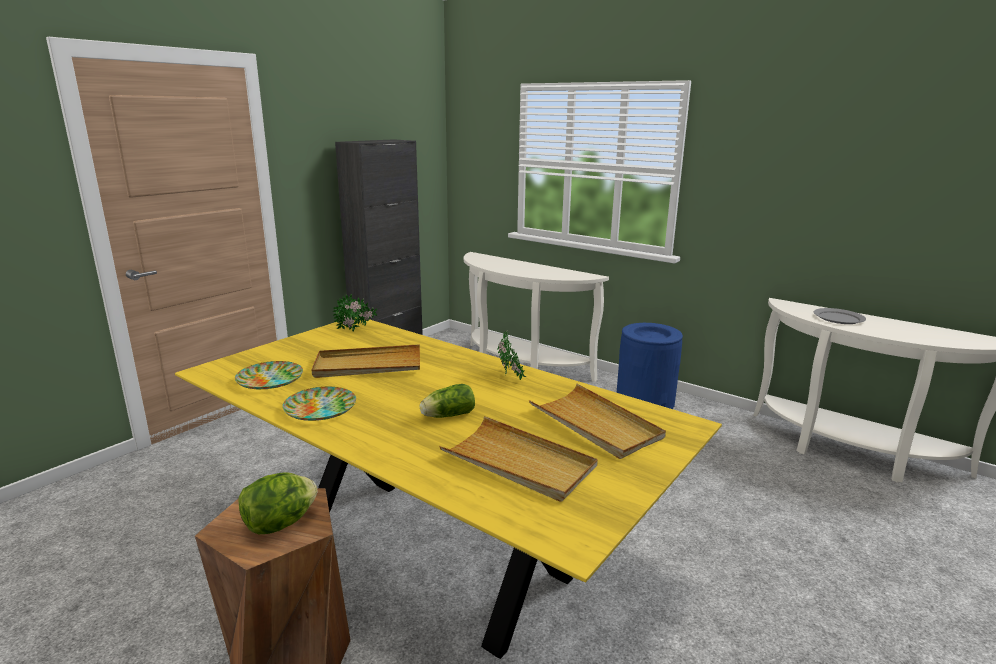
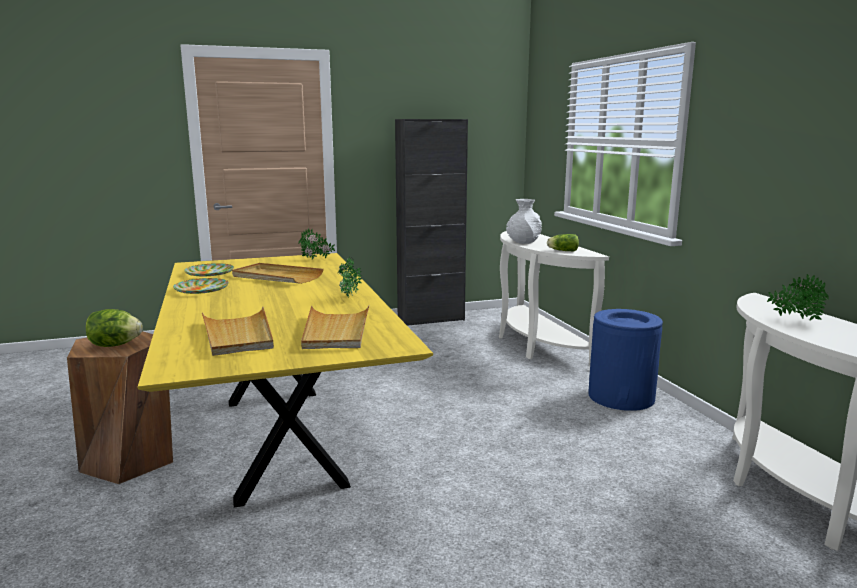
camera: 35 degrees right, 5 degrees down
(447, 416) = (257, 307): lettuce -> lettuce (562, 251)
(509, 270) = (523, 242): none -> white vase
(838, 318) = (795, 318): grey plate -> potted plant

